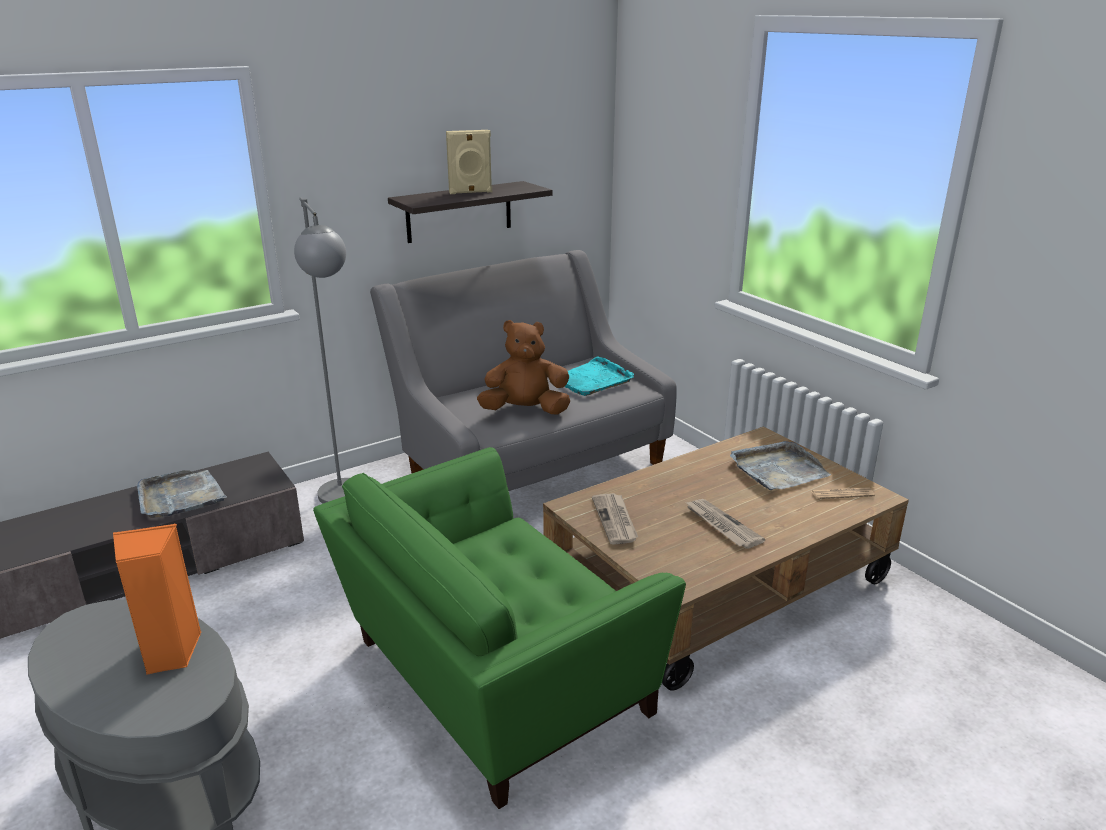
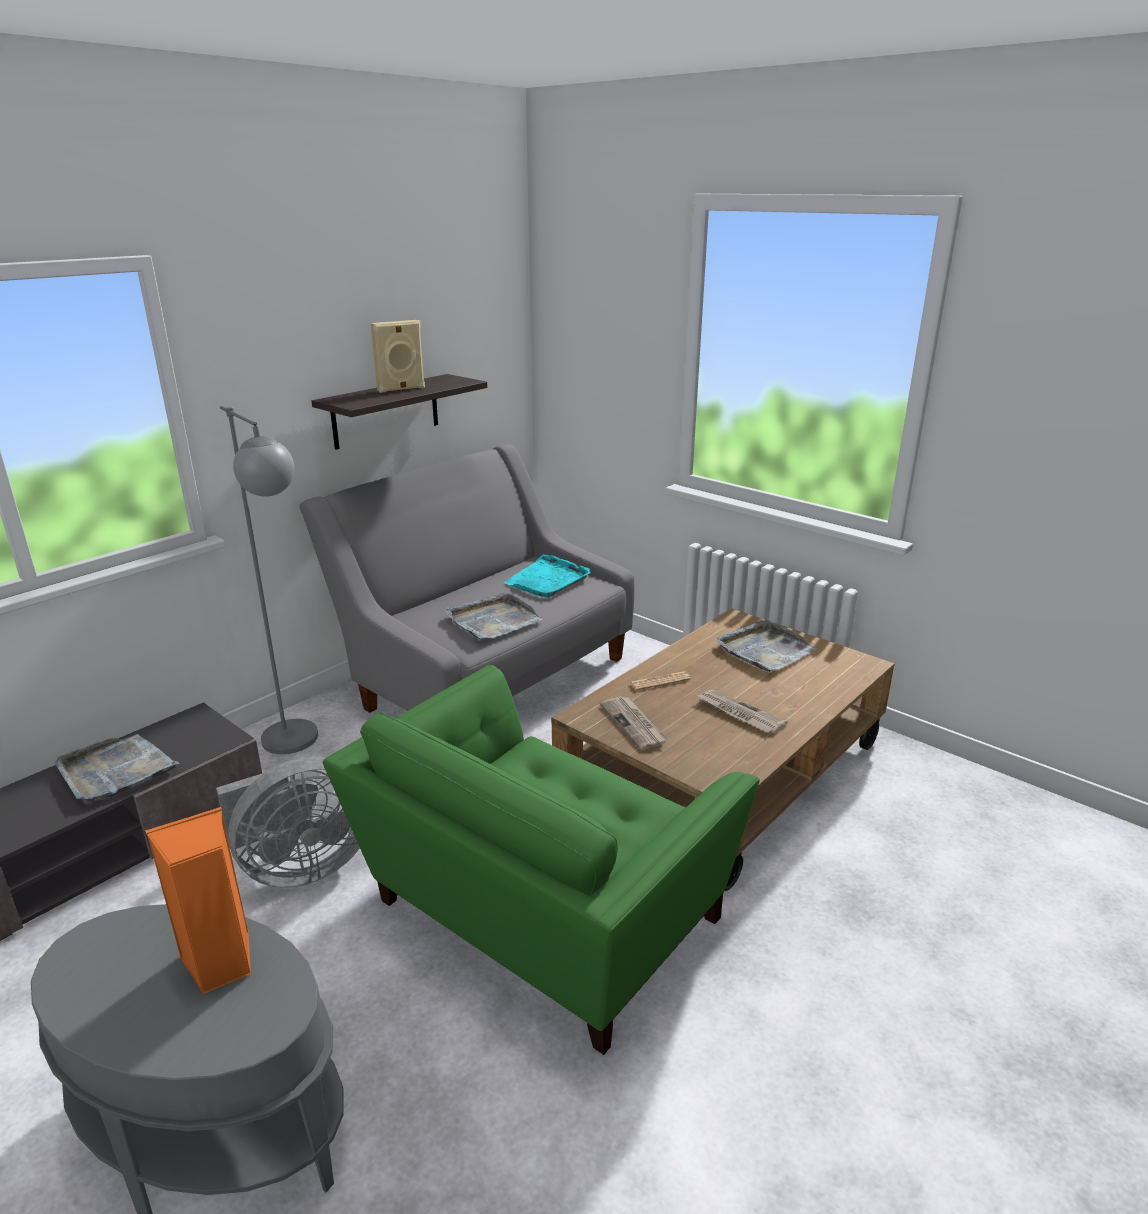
camera: 15 degrees left, 0 degrees up
(310, 602) = (301, 867): none -> grey fan
(525, 411) = (493, 620): brown plush toy -> grey tray
(842, 494) = (834, 666): newspaper -> newspaper (659, 681)

